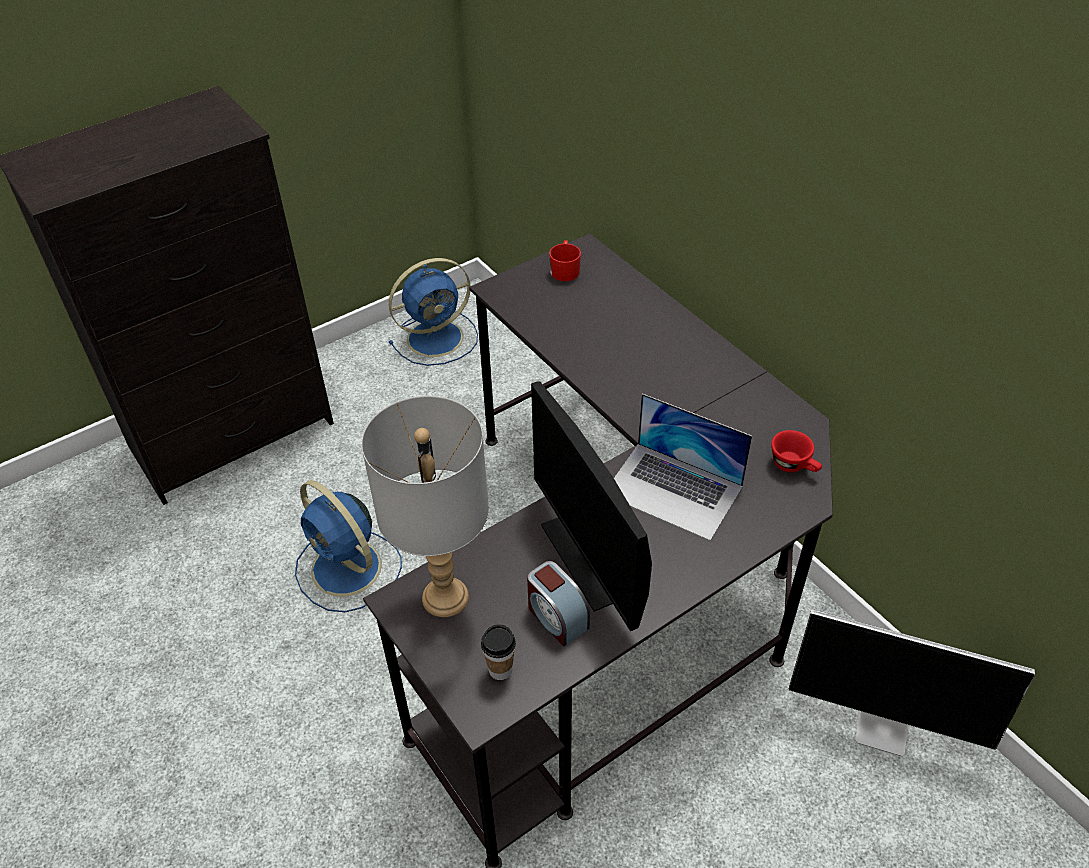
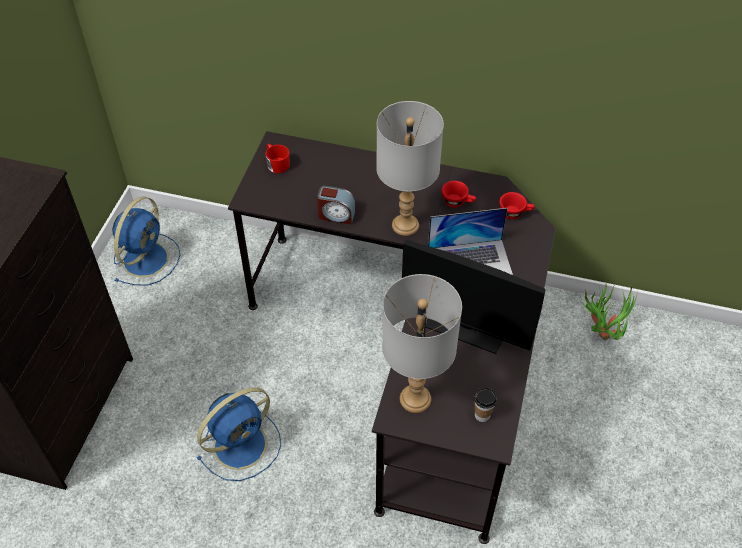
camera: 40 degrees left, 5 degrees up
(348, 570) = (242, 443): blue fan -> blue fan turned 45 degrees counterclockwise
(556, 617) = (481, 369): alarm clock -> alarm clock (336, 215)
(639, 404) = (405, 225): none -> grey table lamp
(731, 414) = (457, 202): none -> red cup
(884, 726) = (600, 331): monitor -> potted plant

